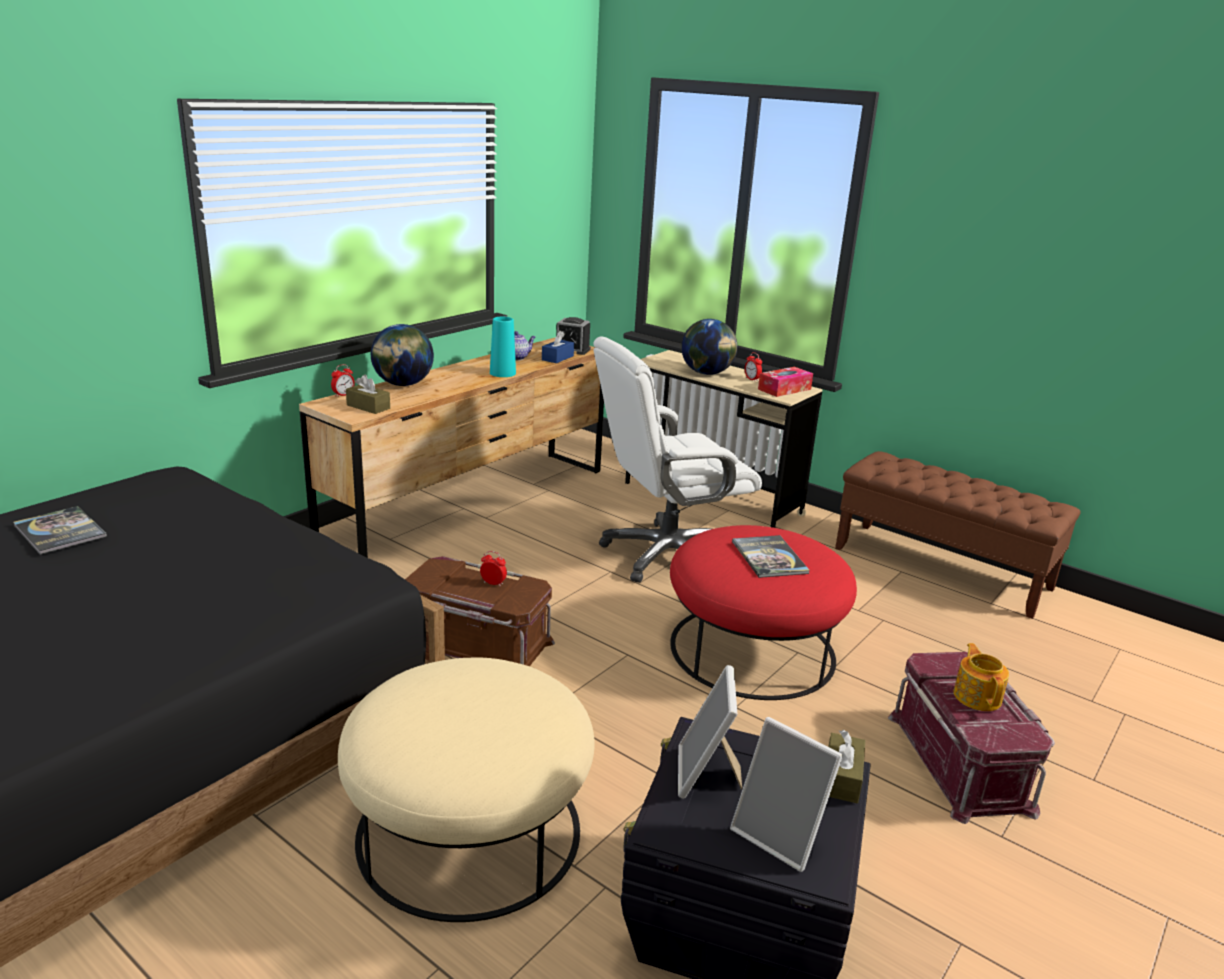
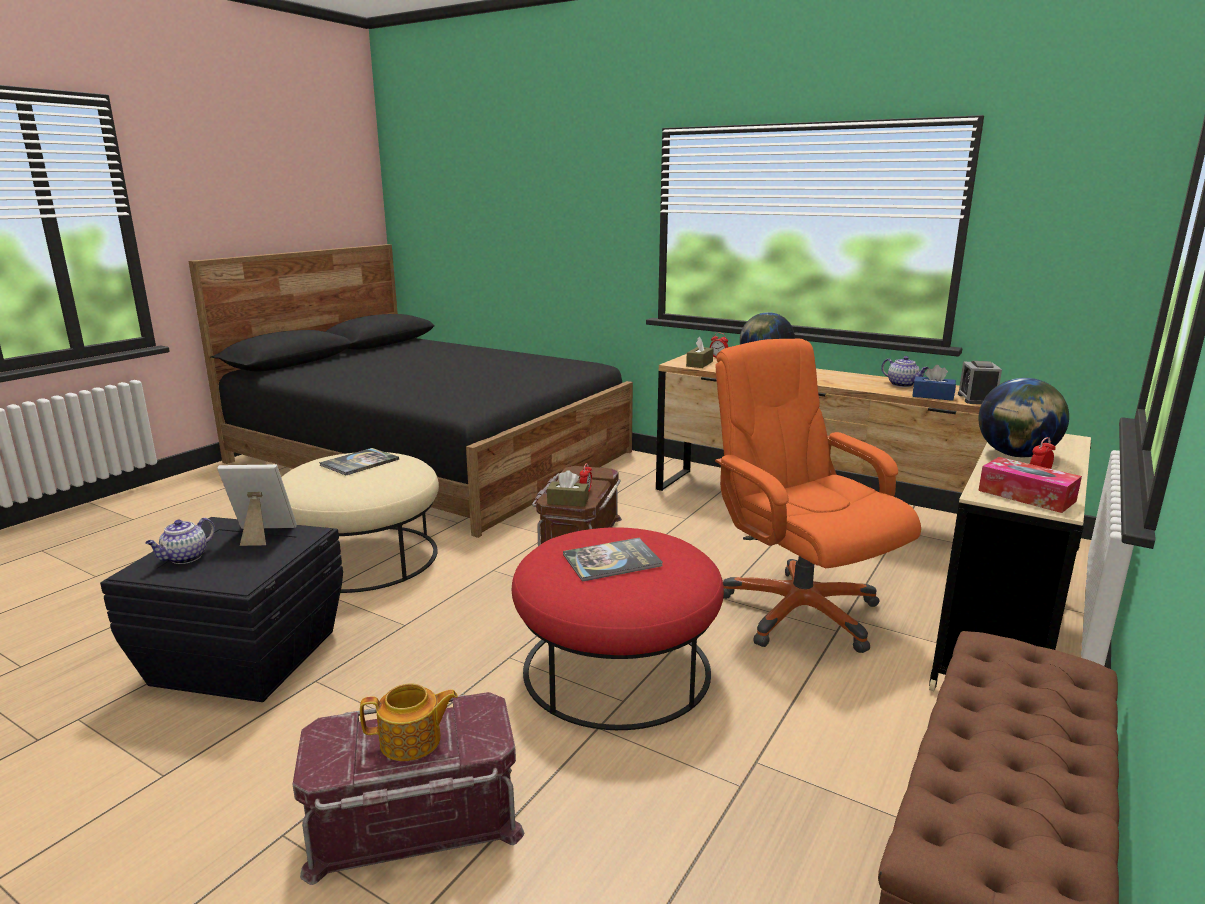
camera: 85 degrees right, 5 degrees down
(60, 531) = (507, 360): book -> book (359, 463)
(502, 373) = (844, 384): turquoise vase -> none
(666, 555) = (798, 611): white office chair -> orange office chair
(781, 835) = (185, 558): picture frame -> teapot
(841, 778) = (231, 583): brown tissue box -> brown tissue box (568, 501)

